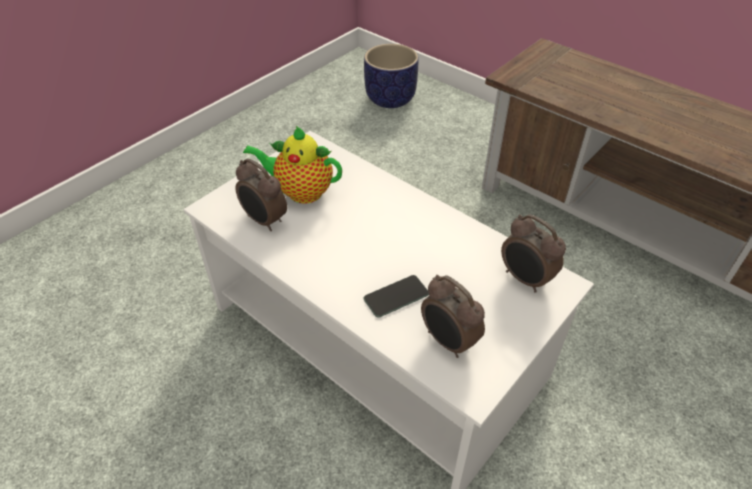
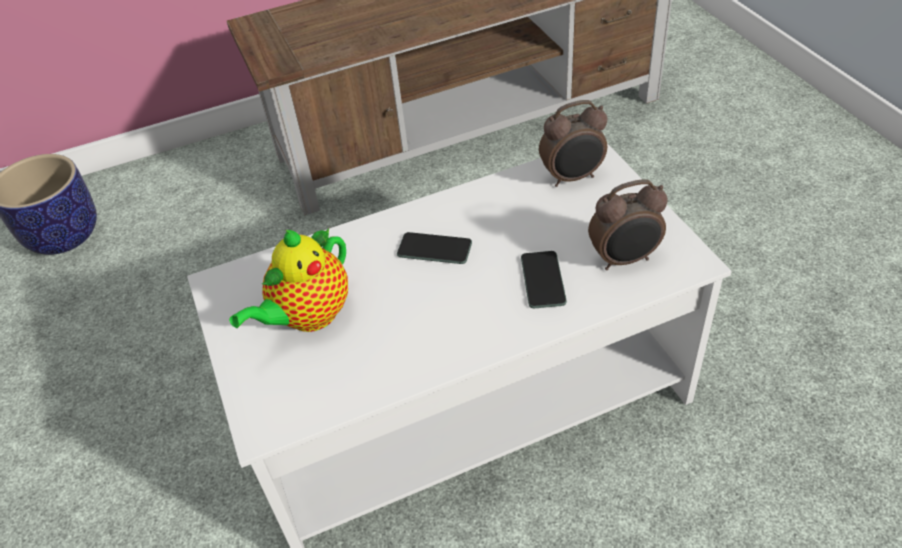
camera: 60 degrees left, 0 degrees up
(264, 221) = (337, 370): alarm clock -> none
(393, 227) = (434, 249): none -> phone

